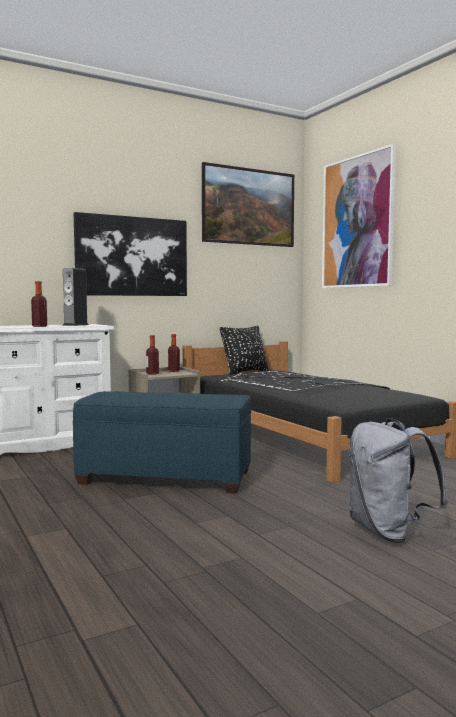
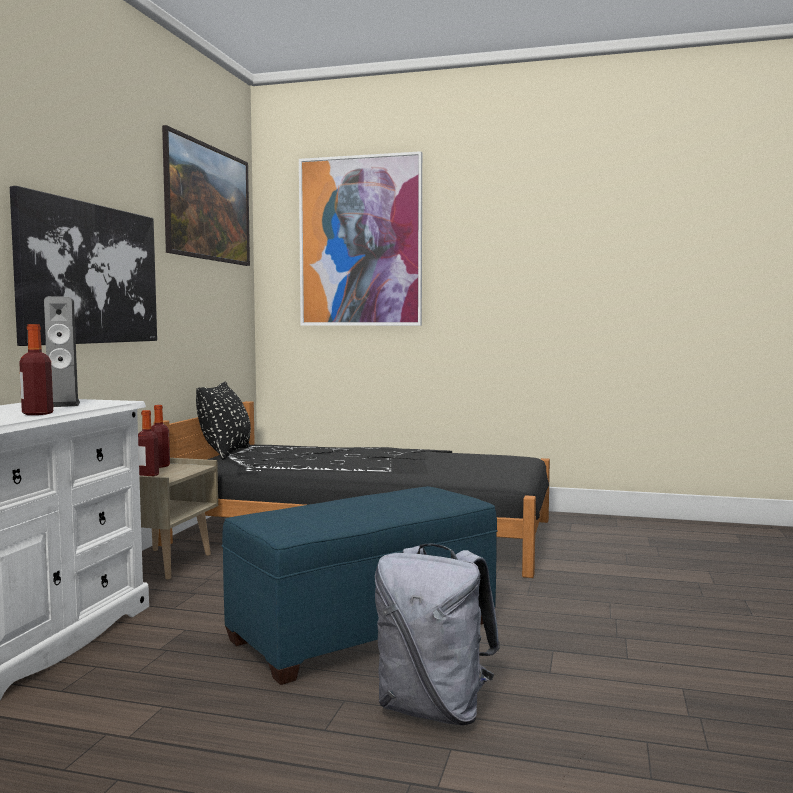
camera: 45 degrees left, 0 degrees up
(389, 532) = (695, 612): grey backpack -> grey backpack (434, 709)

